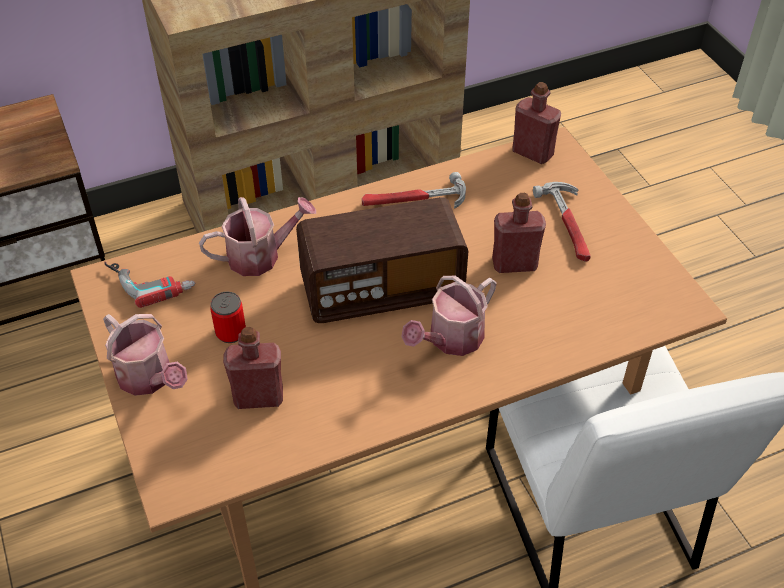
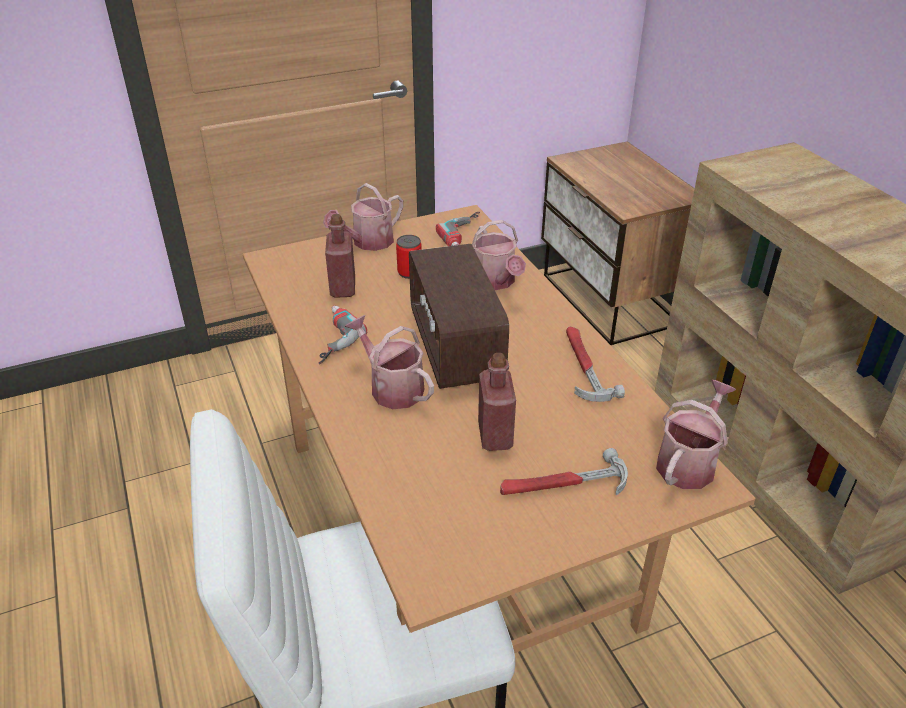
camera: 90 degrees right, 10 degrees down
(364, 401) = (329, 338): none -> power drill
(532, 153) = (689, 462): red bottle -> watering can

